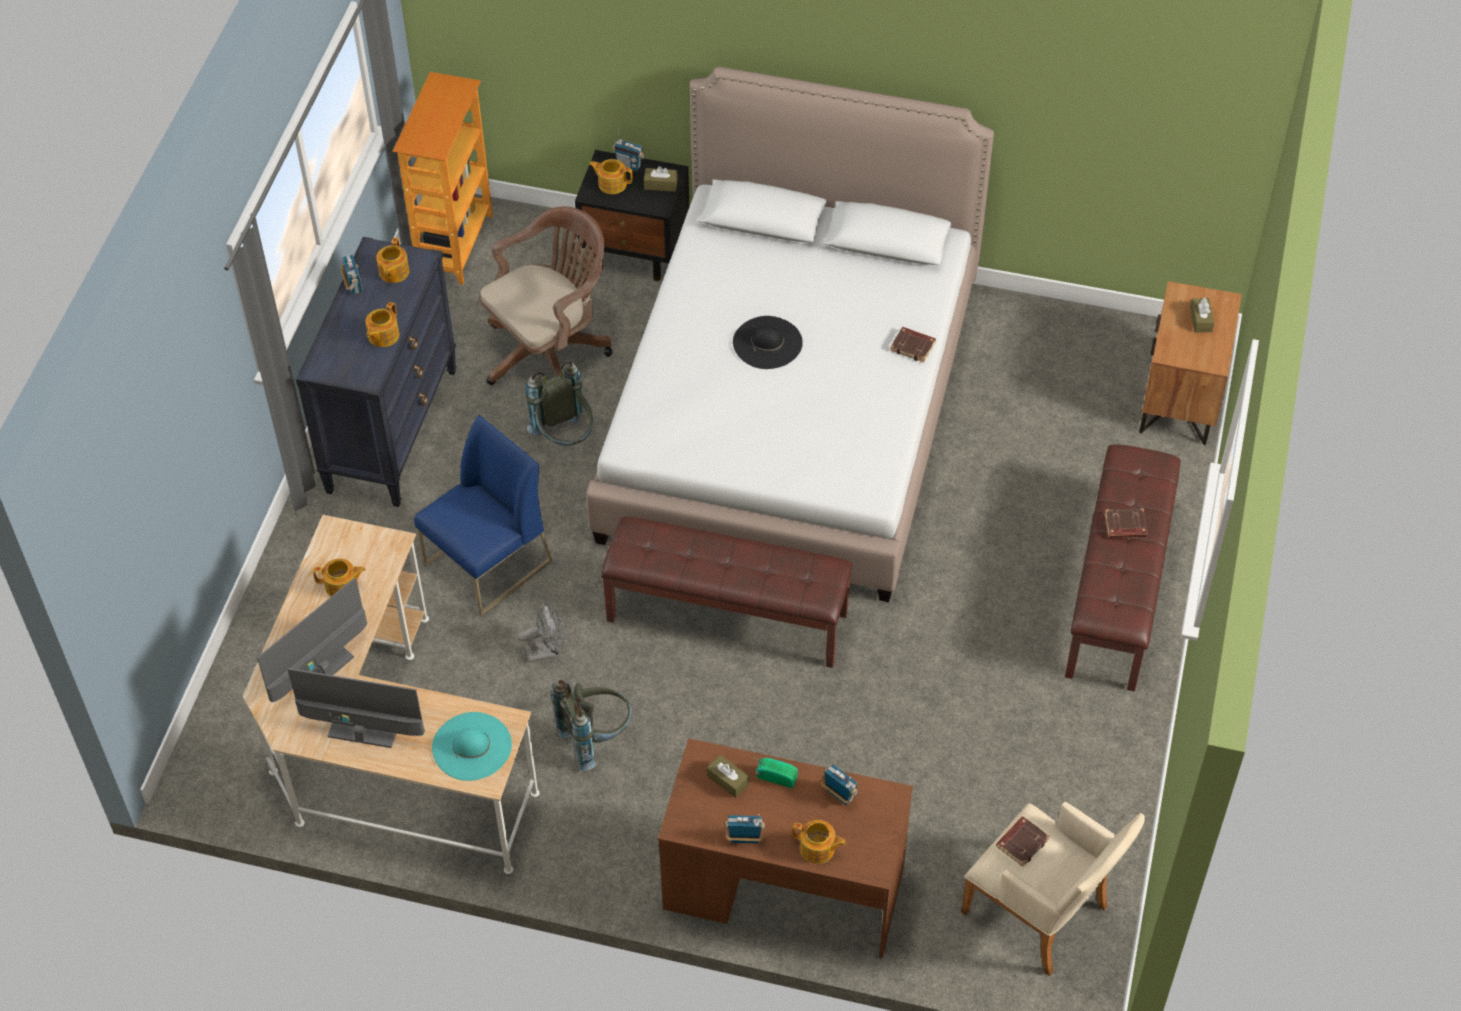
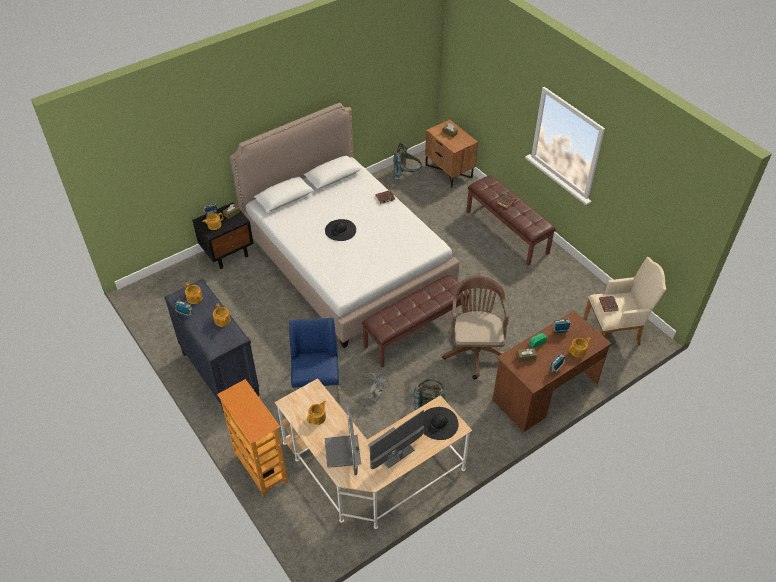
camera: 50 degrees left, 5 degrees down
(454, 245) = (156, 300): bookcase -> bookcase (260, 469)
(472, 746) = (439, 423): turquoise hat -> black hat
(551, 351) = (242, 305): brown office chair -> brown office chair (474, 349)
(565, 438) = (286, 326): grey backpack -> grey backpack (407, 174)

